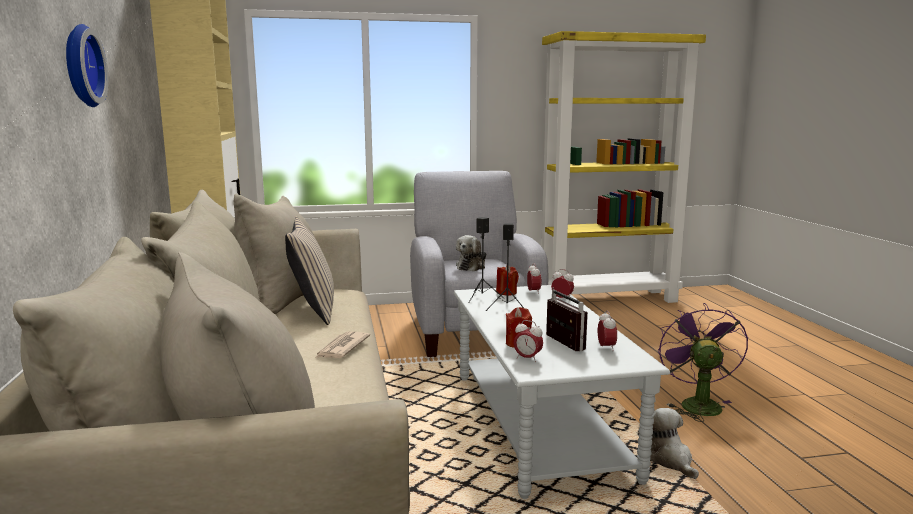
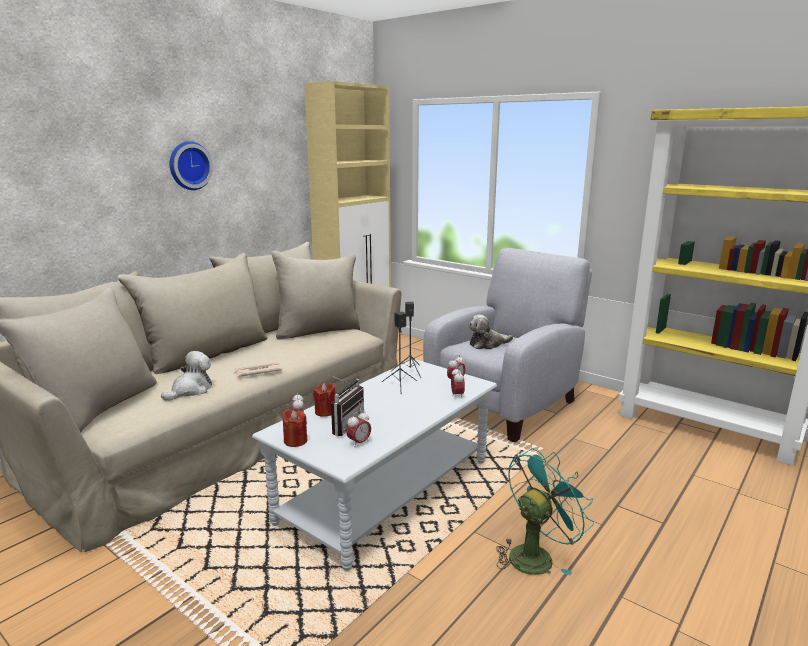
camera: 50 degrees right, 5 degrees up
(313, 310) = (311, 342): beige pillow -> none
(506, 292) = (436, 374): red candle -> red candle (295, 441)
(669, 460) = (403, 571): plush toy -> plush toy (191, 390)
(696, 403) = (536, 555): purple fan -> turquoise fan

